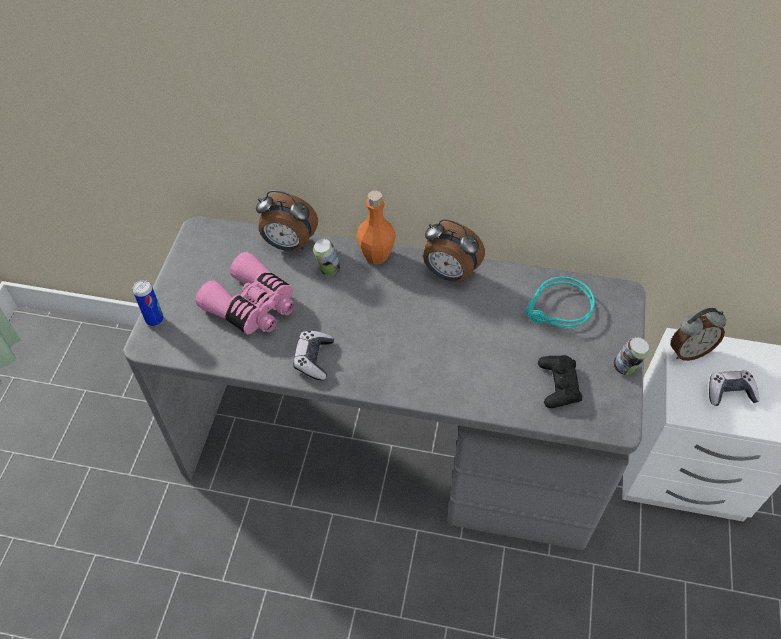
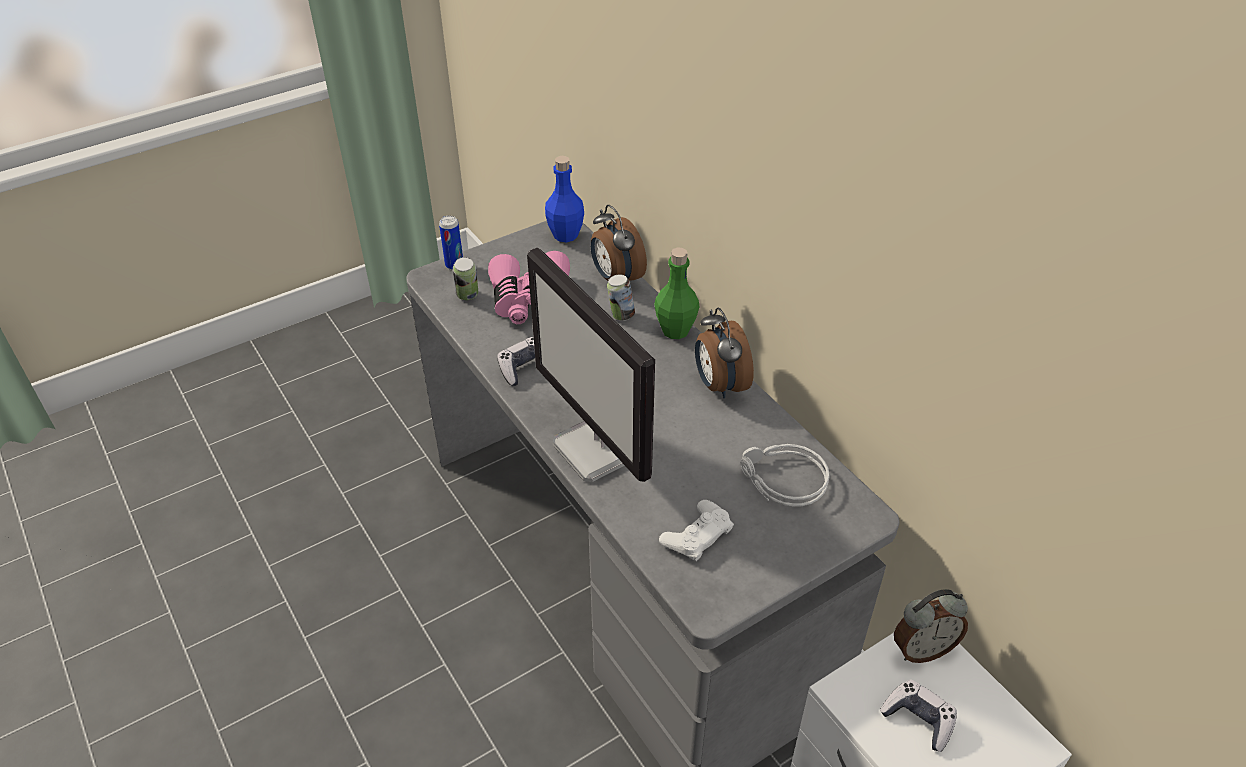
camera: 45 degrees right, 10 degrees down
(209, 236) = (565, 235): none -> blue bottle
(376, 255) = (675, 330): orange bottle -> green bottle
(435, 377) = (599, 449): none -> monitor
(558, 310) = (781, 481): turquoise headphones -> grey headphones
(558, 384) = (697, 535): black game controller -> white game controller
(625, 368) = (781, 572): can -> can (467, 296)
(689, 351) = (922, 649): alarm clock -> alarm clock turned 45 degrees counterclockwise

